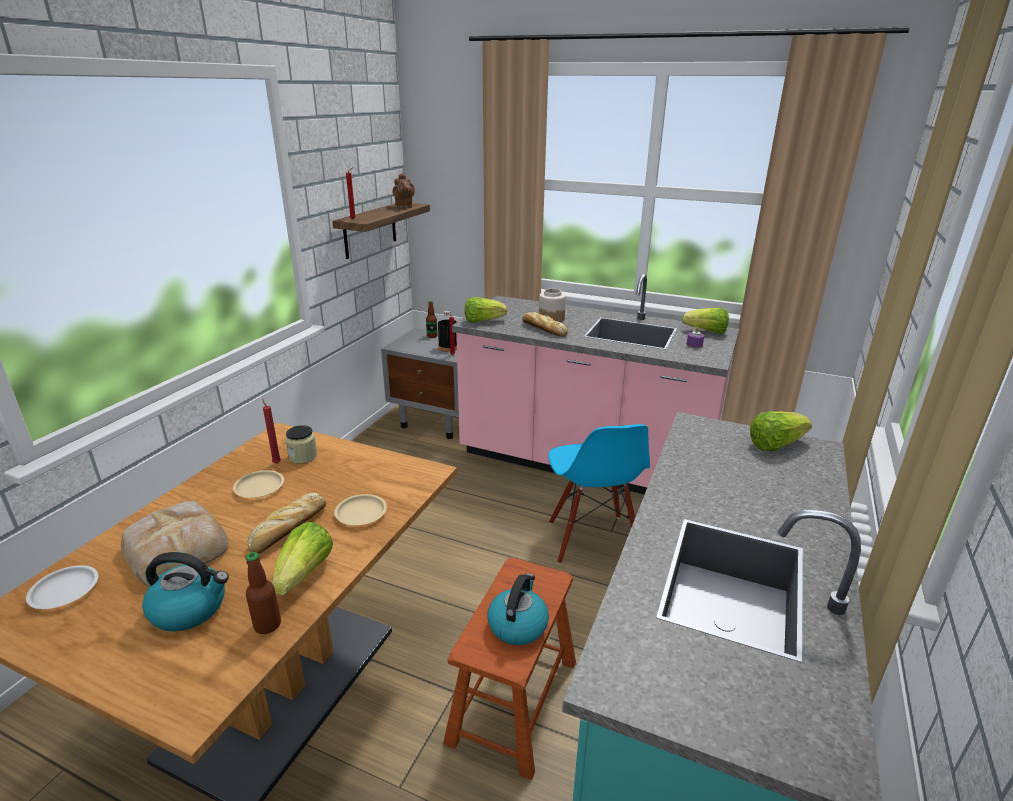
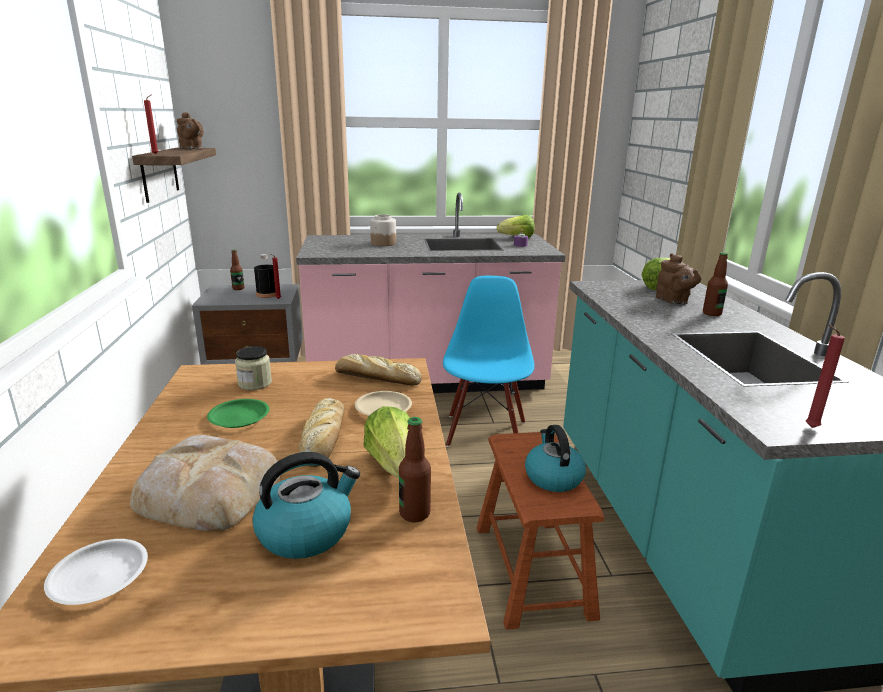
camera: 30 degrees left, 5 degrees down
(259, 487) = (239, 417): beige plate -> green plate
(276, 462) = (230, 394): red candle -> red candle (809, 427)
(483, 321) = (323, 251): lettuce -> none
(543, 329) = (387, 250): bread -> bread (376, 378)
(592, 539) = (485, 433): blue chair -> blue chair turned 135 degrees counterclockwise
(759, 472) = (673, 301): none -> brown teapot
(780, 504) = (711, 313): none -> bottle

